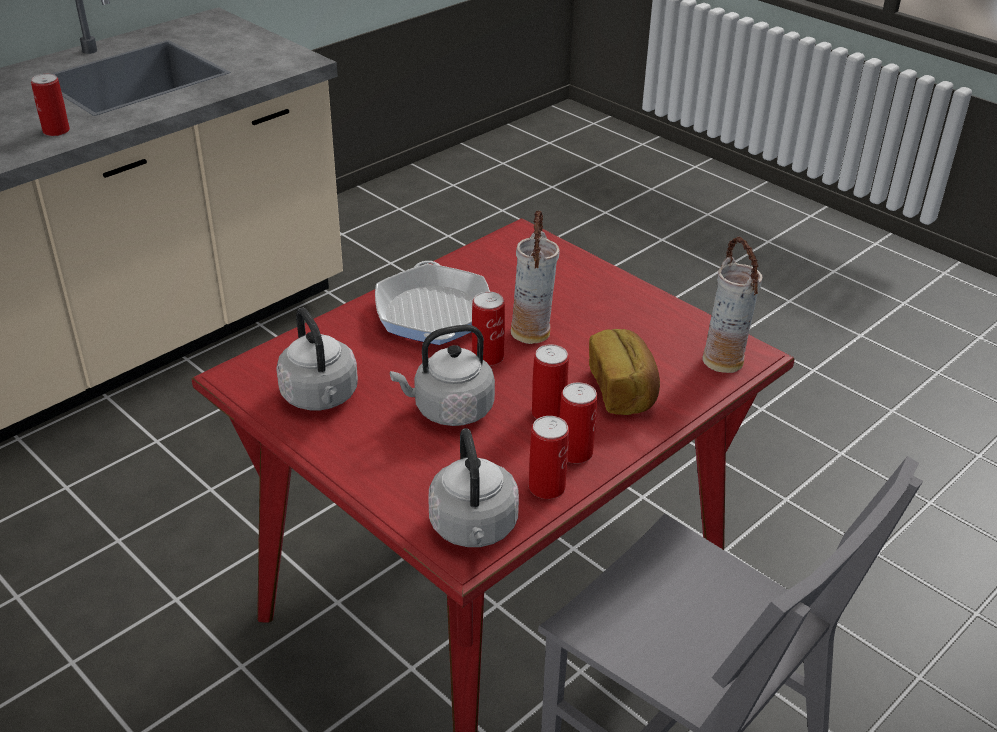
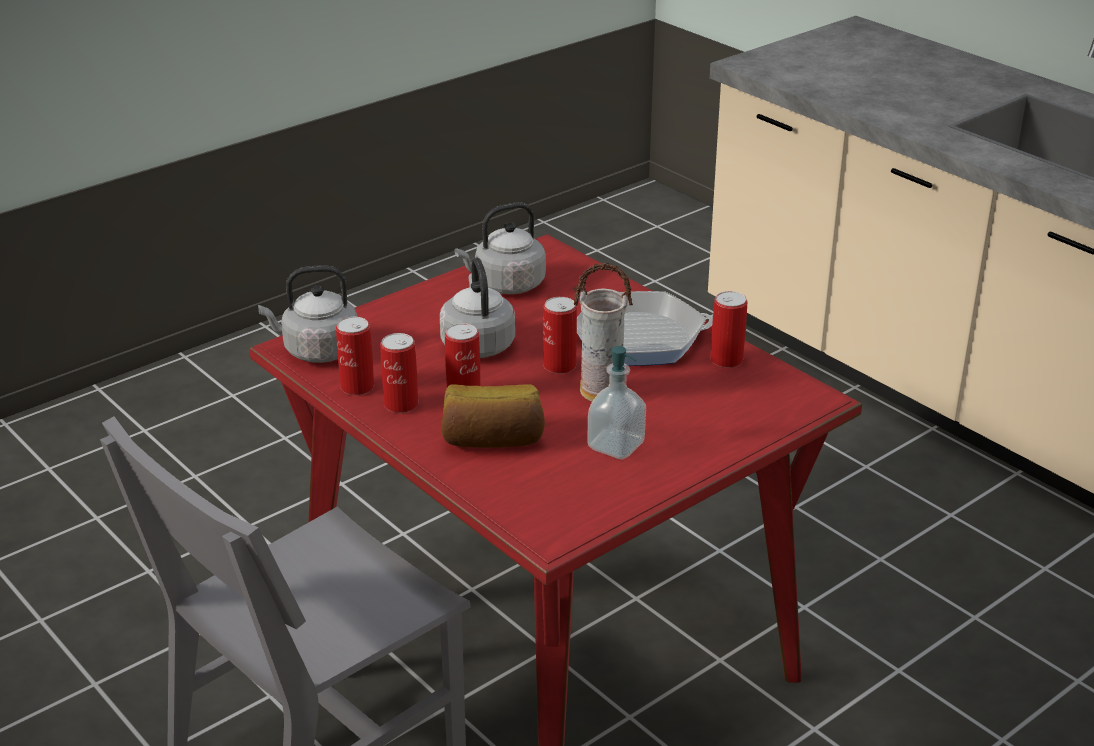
camera: 95 degrees right, 5 degrees down
(56, 131) = (904, 113): can -> can (726, 360)
(615, 324) = (616, 446): none -> soap dispenser
(724, 361) = (538, 513): vase -> none

